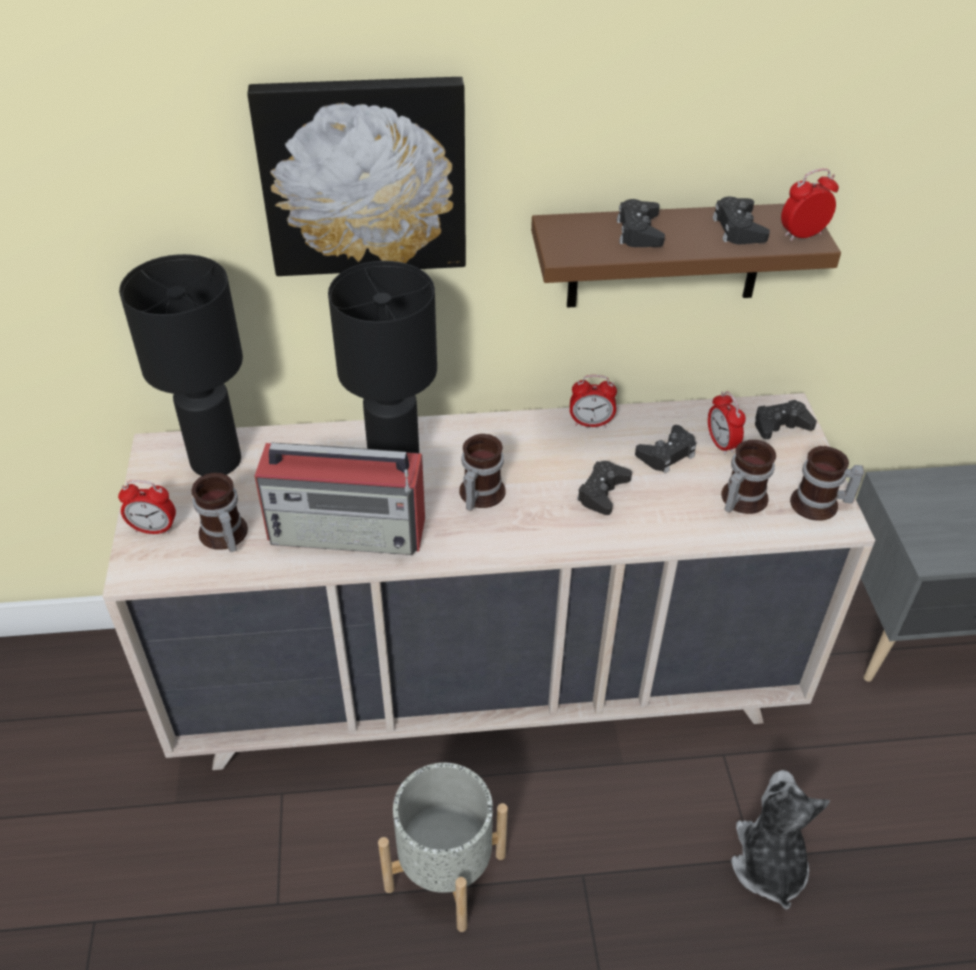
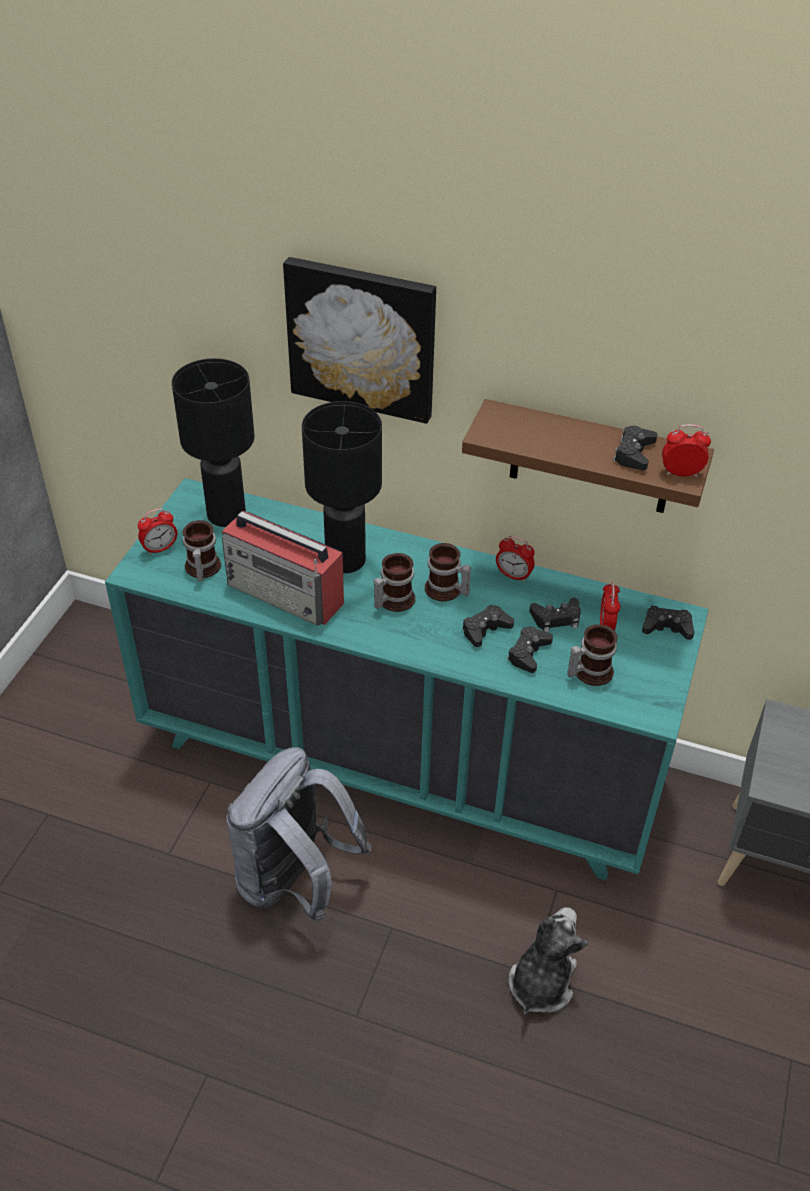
camera: 25 degrees right, 0 degrees up
(154, 529) = (160, 548): alarm clock -> alarm clock turned 60 degrees counterclockwise
(446, 871) = (294, 882): grey planter -> grey backpack
(487, 680) = (402, 761): beige dresser -> turquoise dresser
(639, 231) = (554, 434): black game controller -> black game controller (528, 653)
(819, 506) = (649, 698): mug -> mug (445, 591)

